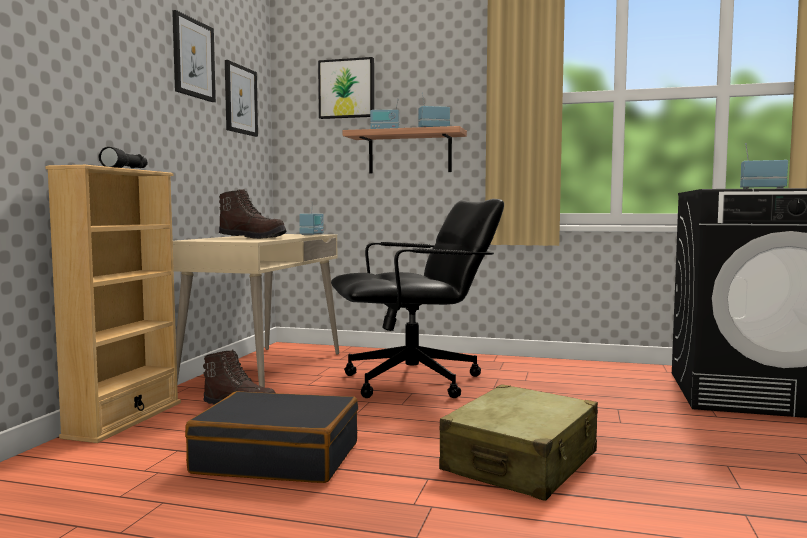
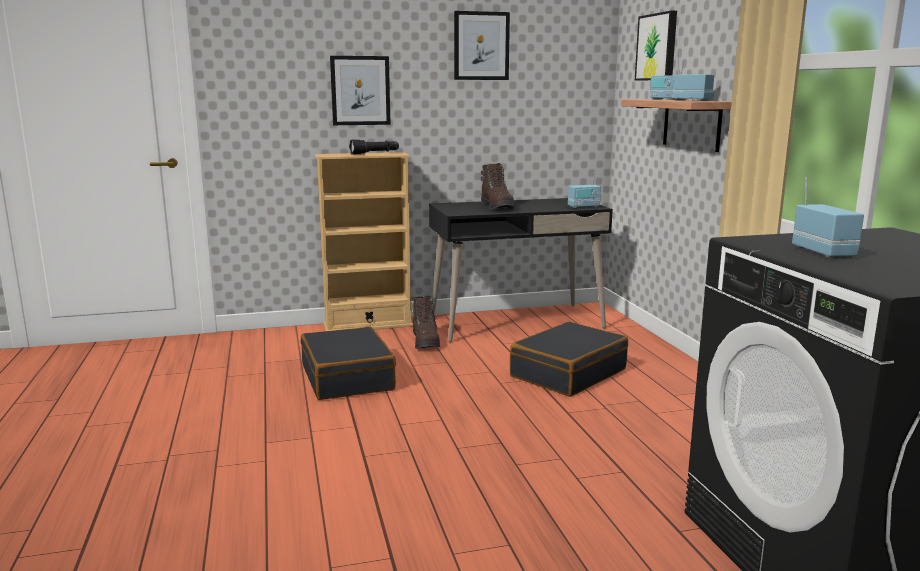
camera: 60 degrees right, 10 degrees up
(240, 100) = (554, 69): picture -> picture (360, 90)
(264, 370) = (516, 322): beige desk -> black desk
(414, 382) = (567, 373): black office chair -> black suitcase
(521, 463) = (416, 450): beige suitcase -> none

